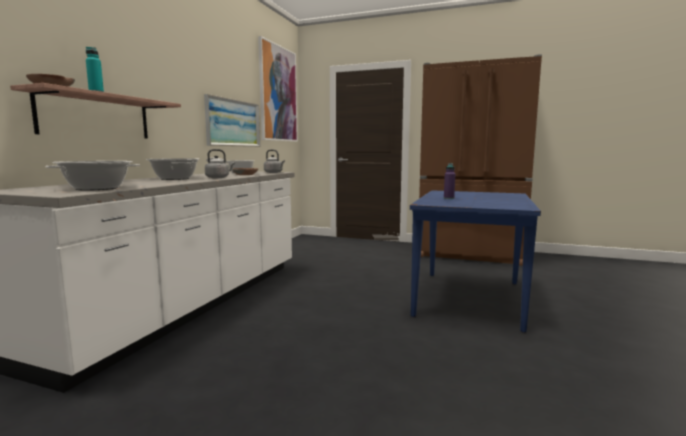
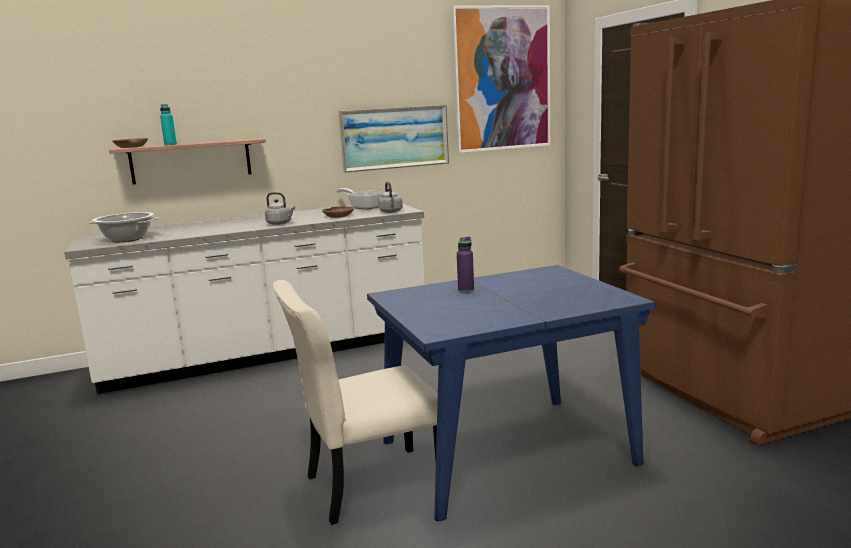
camera: 50 degrees right, 5 degrees up
(174, 179) = (245, 222): cooking pot -> none
(461, 335) = (368, 485): none -> beige chair

